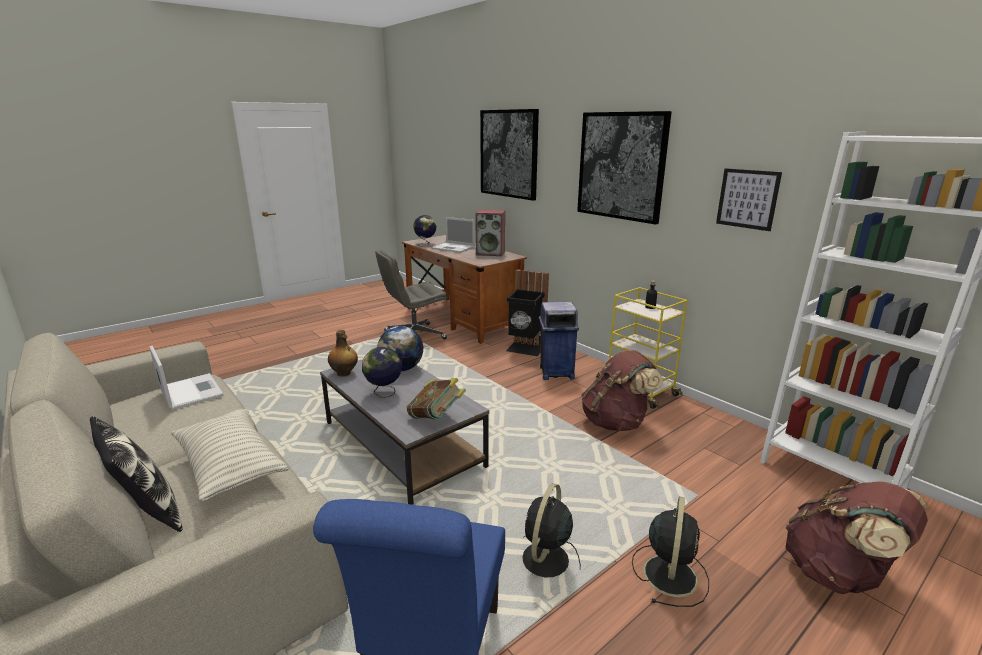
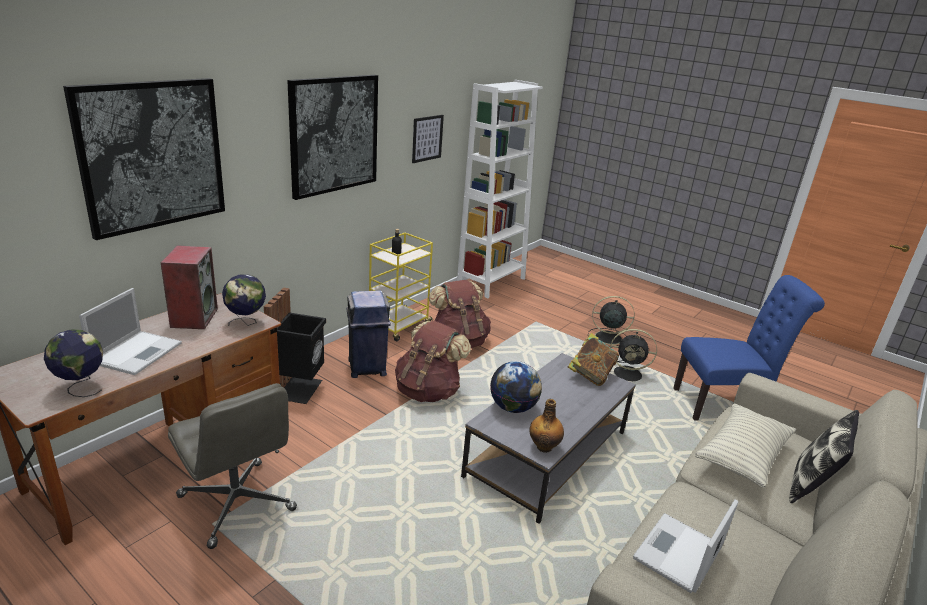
camera: 105 degrees left, 5 degrees up
(384, 393) = (569, 409): globe -> globe (246, 322)
(838, 574) = (574, 298): brown backpack -> brown backpack (428, 391)

